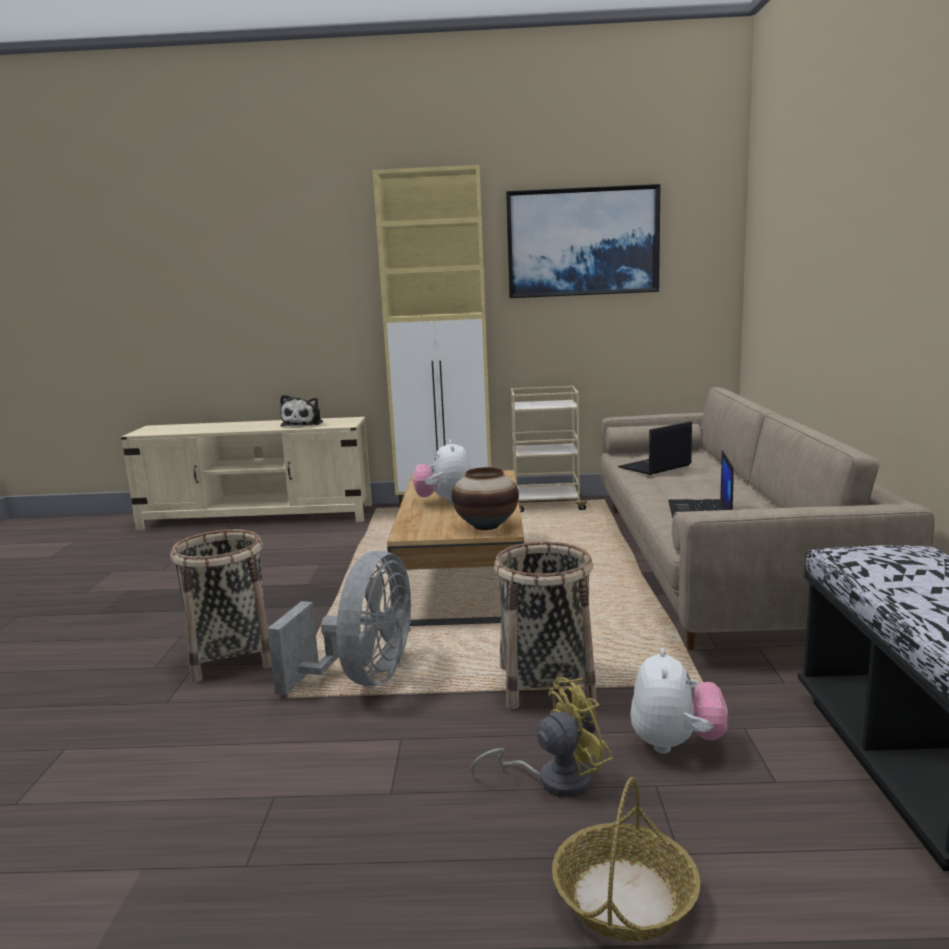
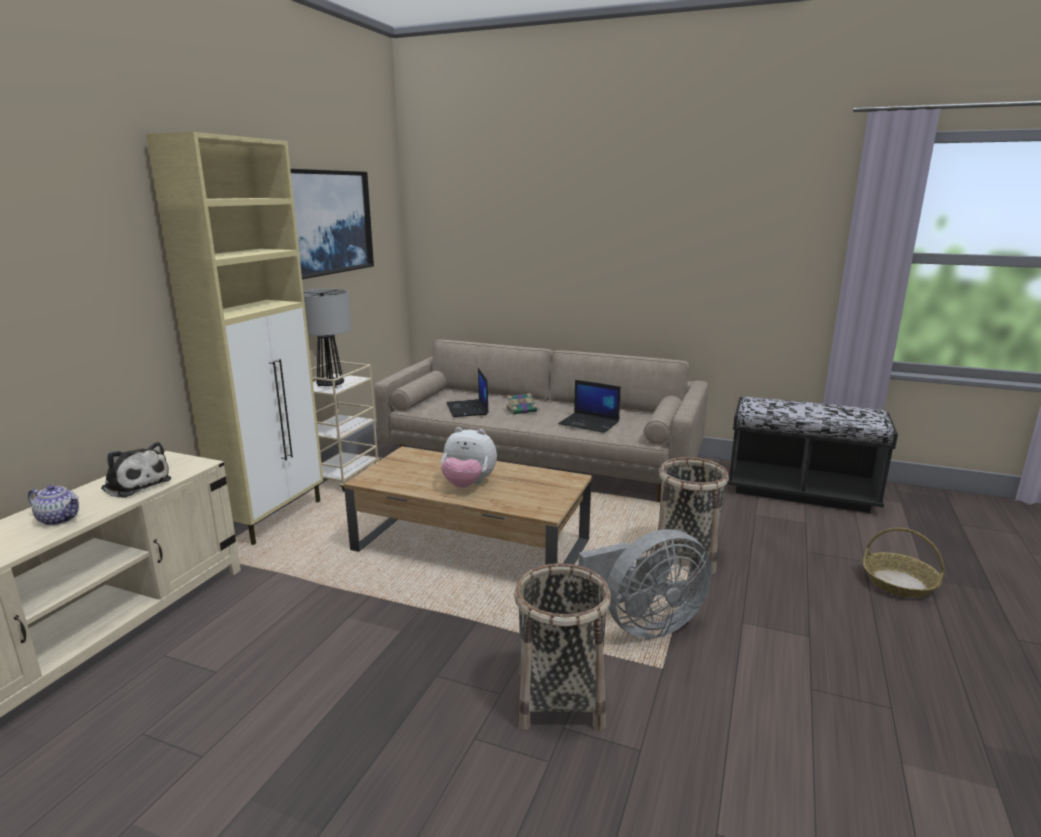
camera: 70 degrees left, 5 degrees up
(248, 426) = (60, 519): none -> teapot
(363, 678) = (643, 625): grey fan -> grey fan turned 120 degrees clockwise
(486, 526) = (556, 482): vase -> none
(533, 405) = (330, 385): none -> table lamp
(553, 779) = (798, 577): yellow fan -> none
(675, 744) = (768, 535): plush toy -> none
(692, 482) = (522, 410): none -> book

